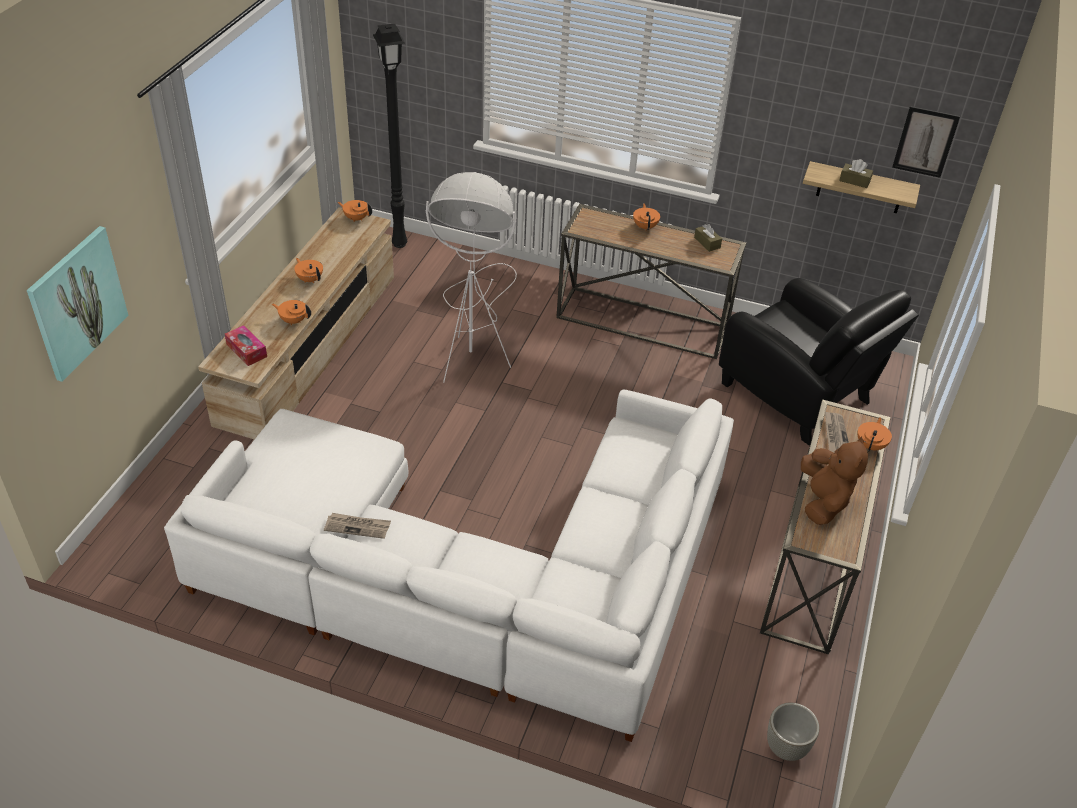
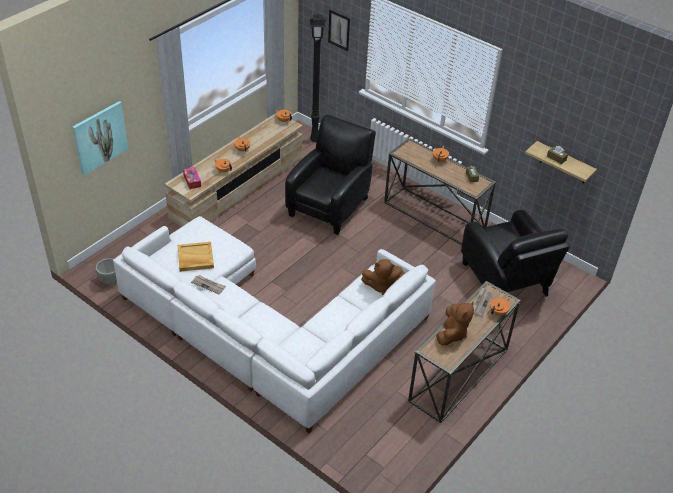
camera: 20 degrees right, 0 degrees up
(311, 484) = (195, 258): none -> beige tray
(475, 341) = (330, 205): white floor lamp -> black armchair
(647, 451) = (381, 286): none -> brown plush toy
(785, 747) = (390, 461): grey planter -> grey planter (110, 281)
(925, 141) = (599, 143): picture -> picture (339, 30)

